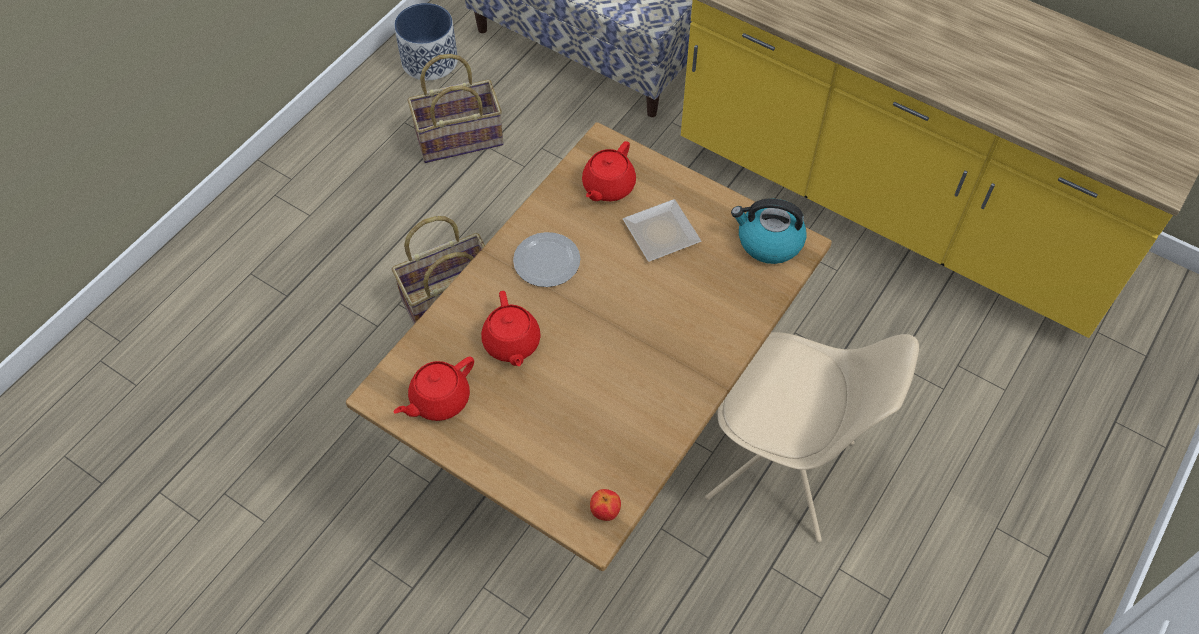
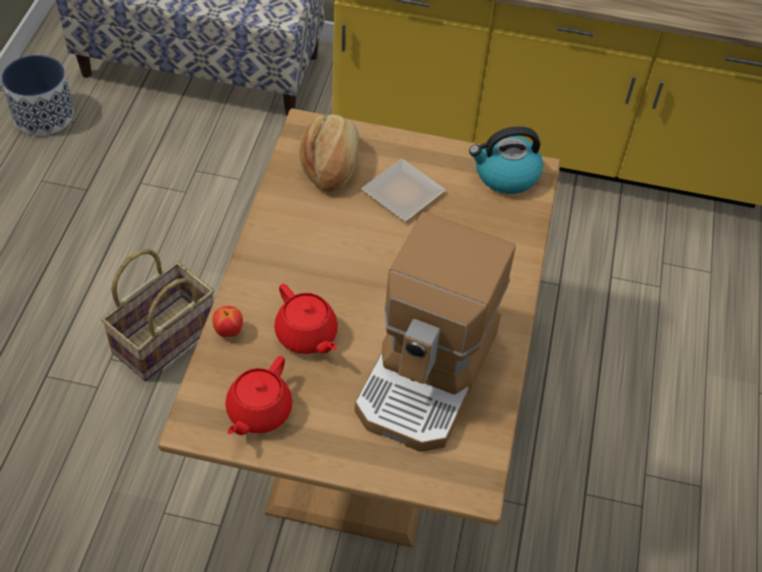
camera: 25 degrees left, 5 degrees down
(459, 137) = (106, 181): basket -> none
(546, 262) = (304, 249): plate -> none
(603, 413) = (428, 374): none -> coffee machine
(605, 512) = (476, 466): apple -> apple (228, 331)
(607, 187) = (331, 164): red teapot -> bread
(783, 472) = (557, 403): beige chair -> none

